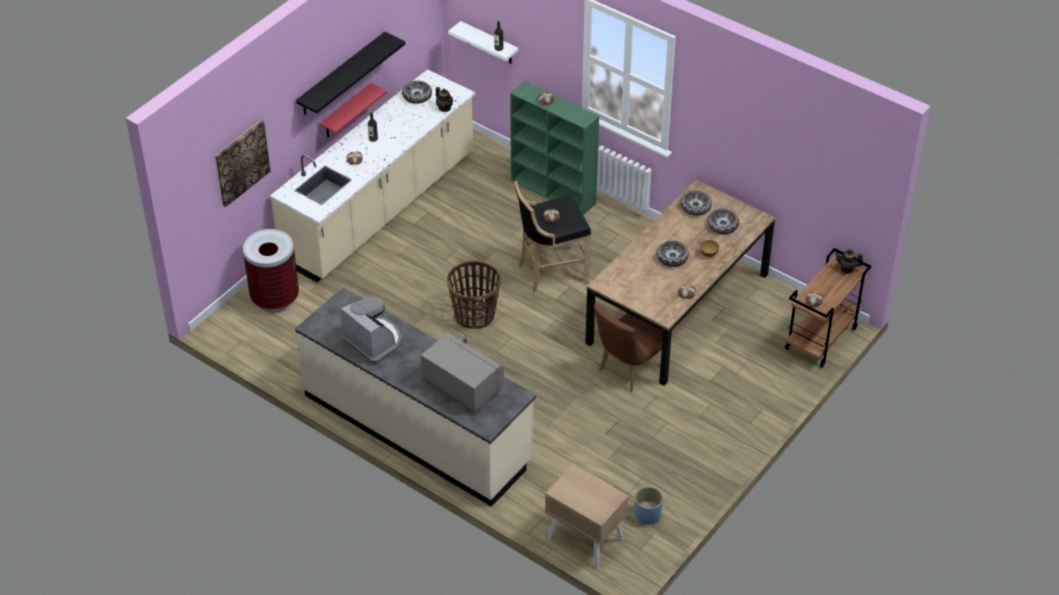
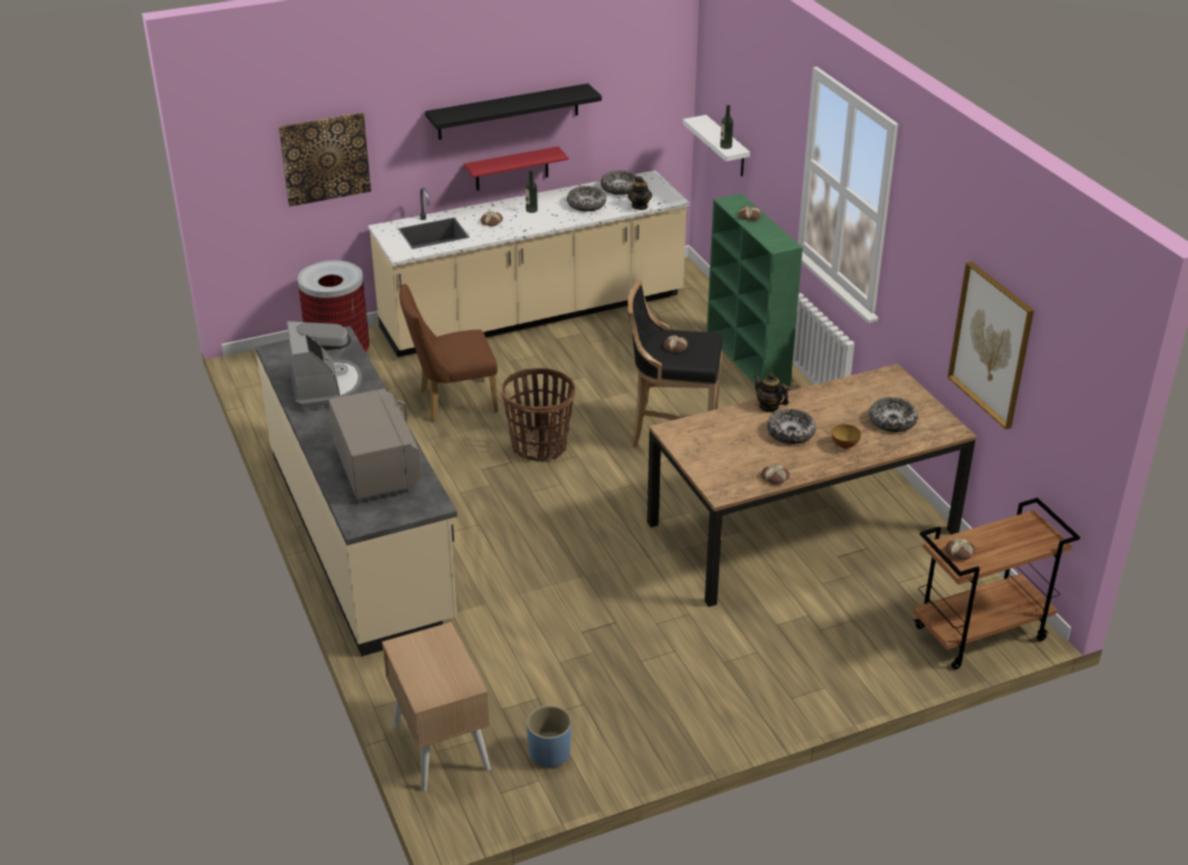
camera: 30 degrees right, 10 degrees down
(628, 370) = (676, 571): brown chair -> brown chair (451, 402)
(695, 206) = (871, 390): bowl -> bowl (586, 204)
(781, 164) = (991, 344): none -> picture
(847, 269) = (1042, 532): teapot -> teapot (769, 406)

